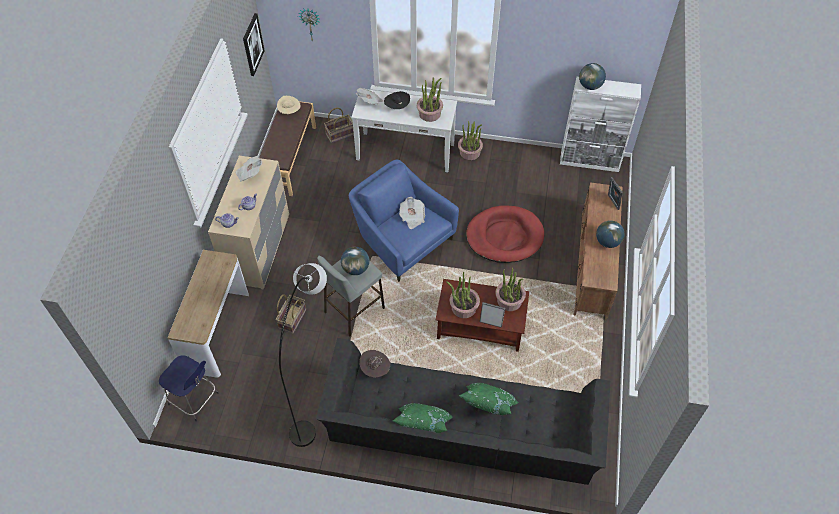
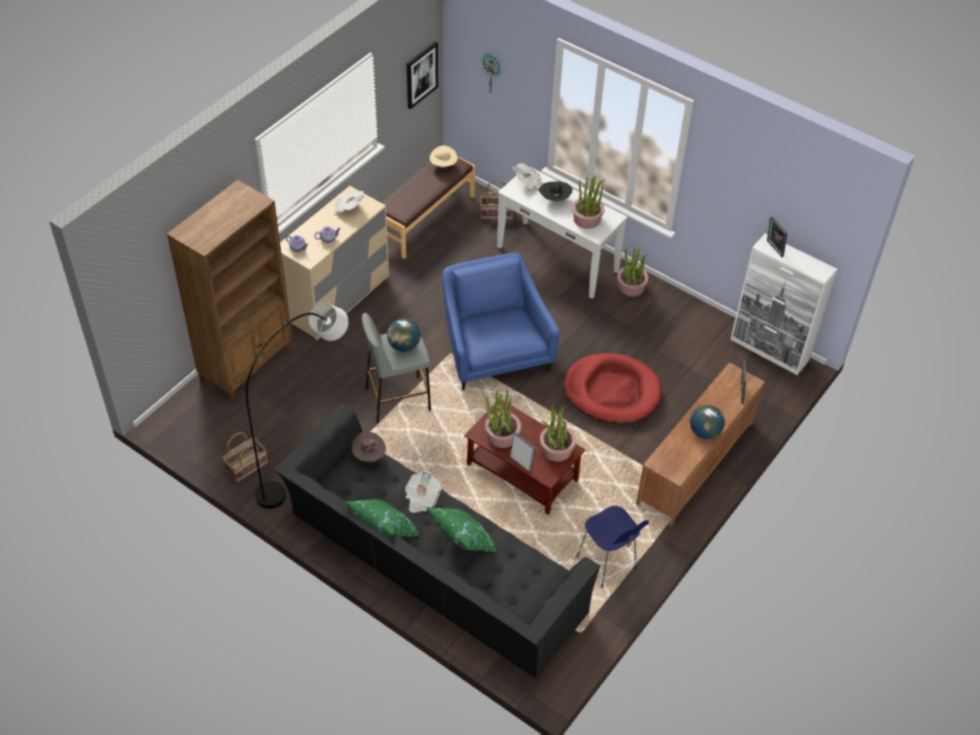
camera: 25 degrees right, 5 degrees down
(195, 400) = (187, 418): blue stool -> blue stool (607, 564)
(218, 331) = (247, 362): console table -> brown bookcase
(292, 319) = (328, 381): basket -> basket (246, 466)
(412, 217) = (505, 323): newspaper -> newspaper (422, 498)
(590, 86) = (773, 249): globe -> picture frame

